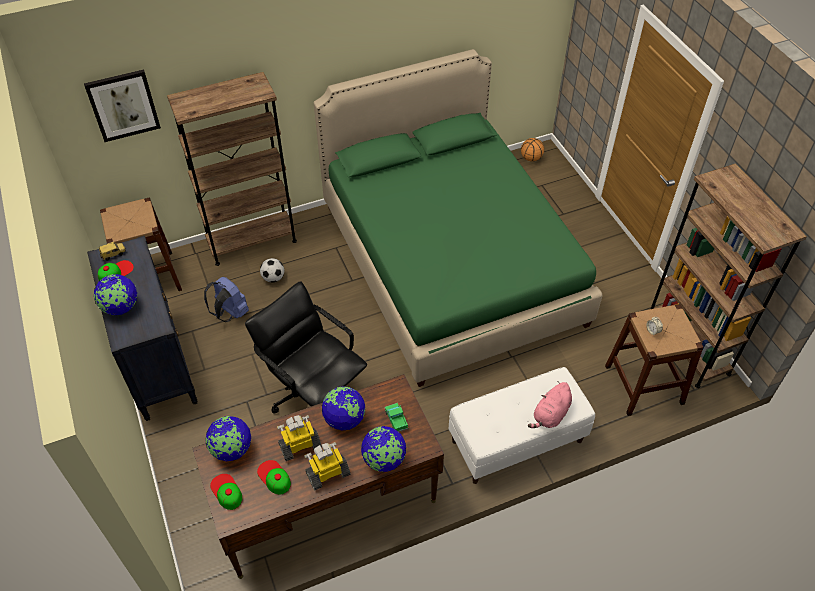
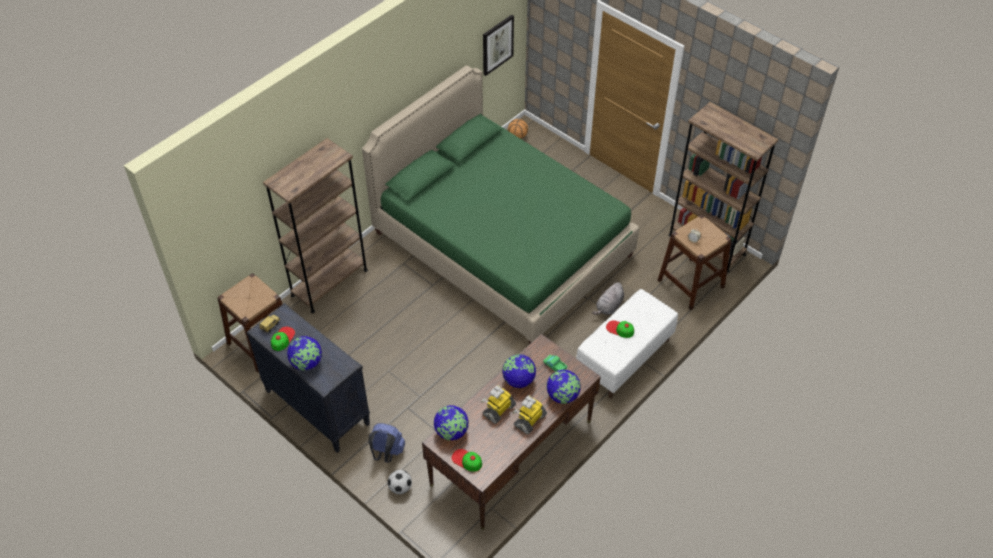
camera: 25 degrees left, 0 degrees up
(123, 105) = (232, 202): picture -> picture (497, 44)
(230, 313) = (350, 347): blue backpack -> blue backpack (387, 453)
(273, 278) = (367, 306): football -> football (400, 487)
(274, 477) = (494, 437): cap -> cap (620, 329)
(313, 392) = (455, 381): black office chair -> none
(531, 375) = (609, 307): none -> grey plush toy
(550, 415) = (649, 325): pink plush toy -> none

